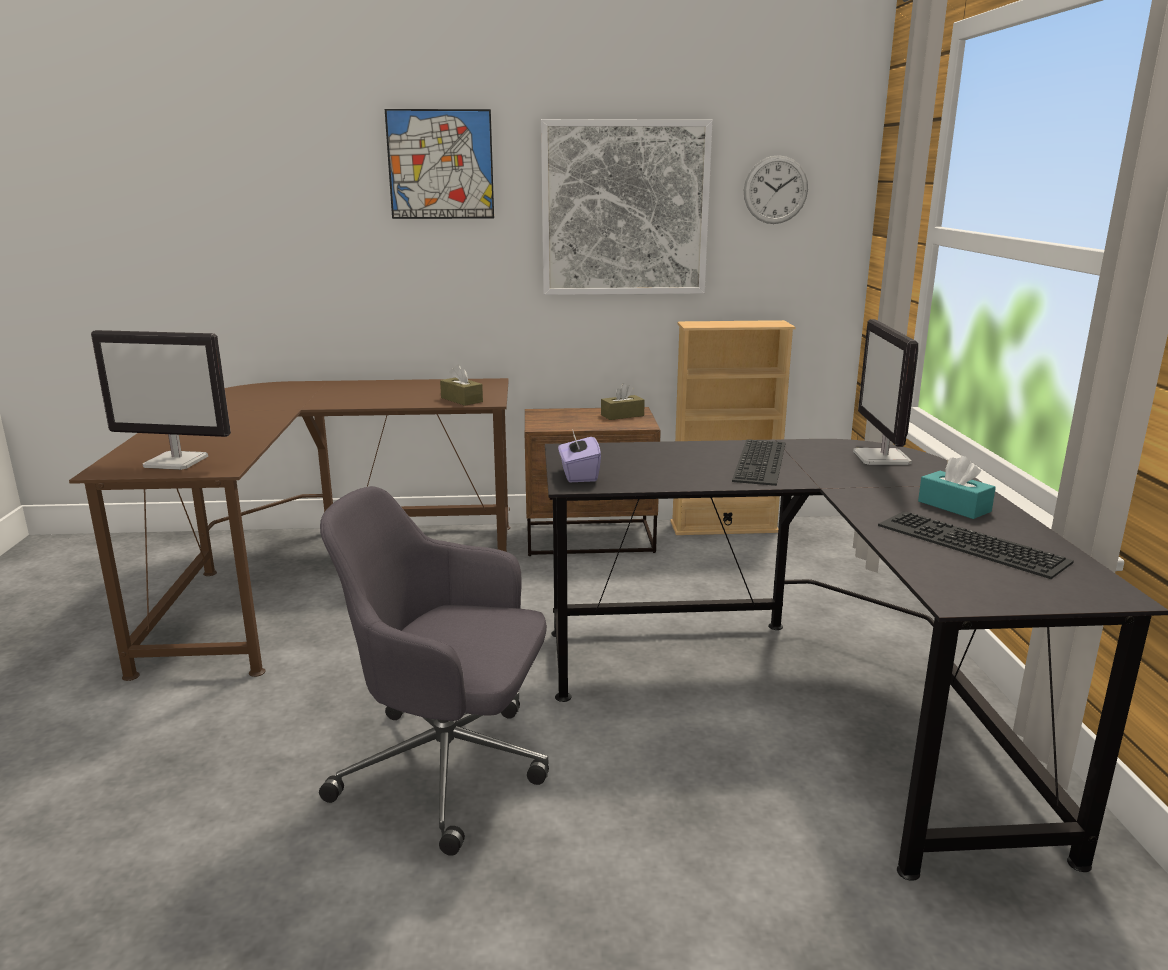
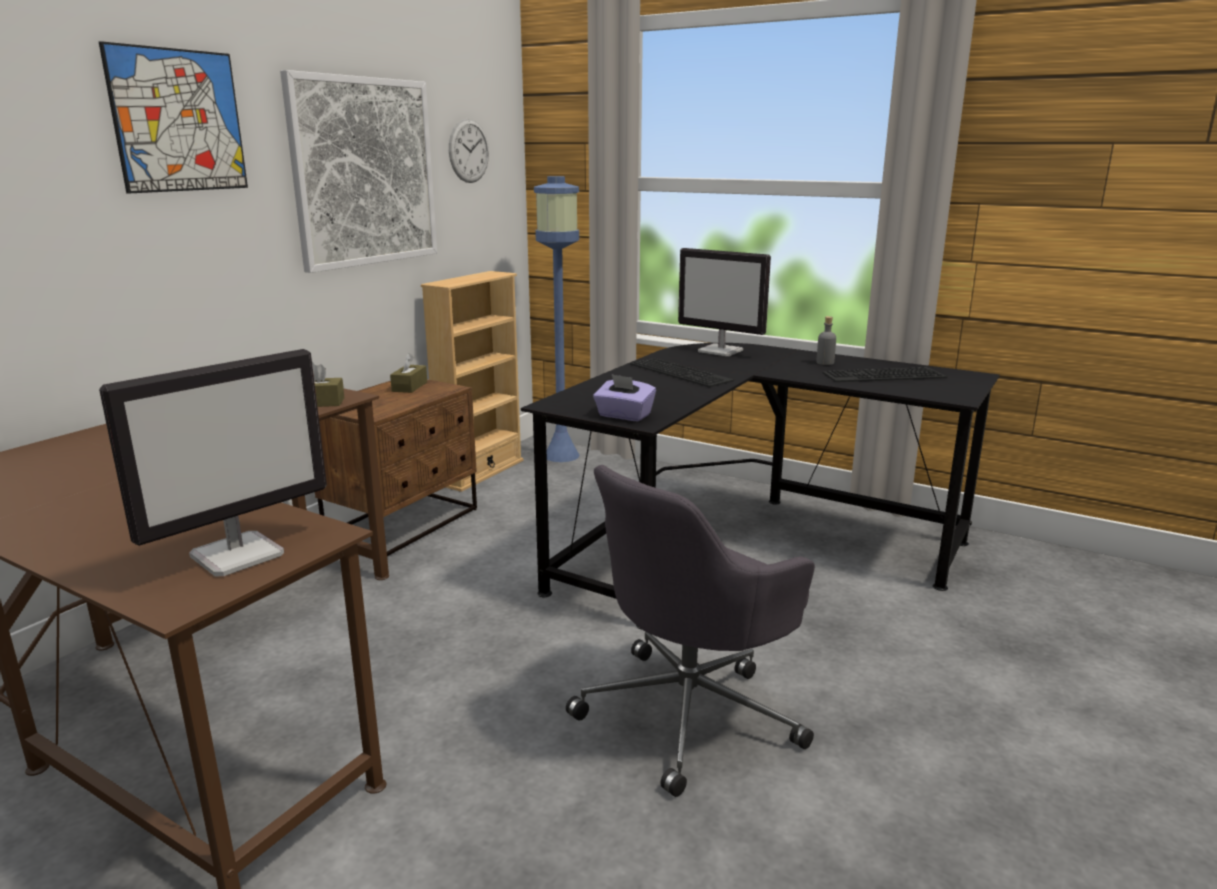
camera: 55 degrees left, 0 degrees up
(822, 543) = (562, 456): none -> blue floor lamp
(954, 506) = (825, 363): turquoise tissue box -> grey bottle

